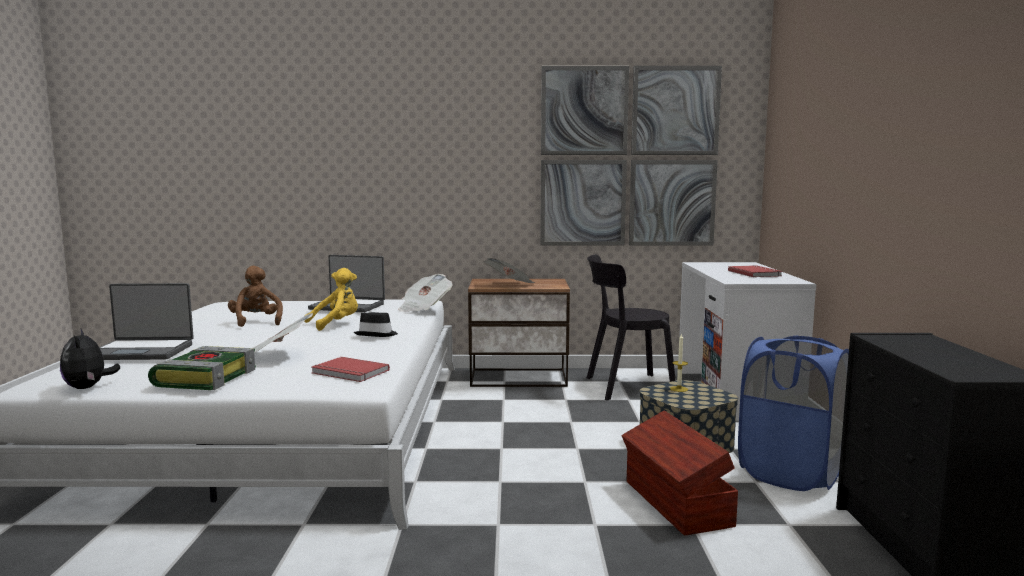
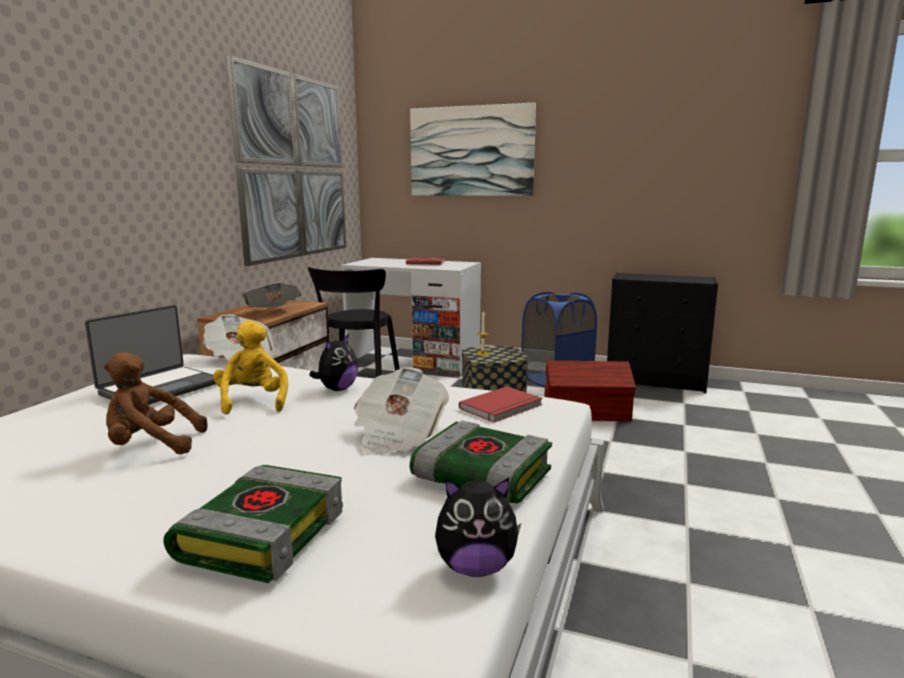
camera: 70 degrees left, 5 degrees up
(142, 351) = (262, 533): laptop -> book
(377, 335) = (337, 389): black hat -> plush toy
(828, 128) = (471, 151): none -> picture

